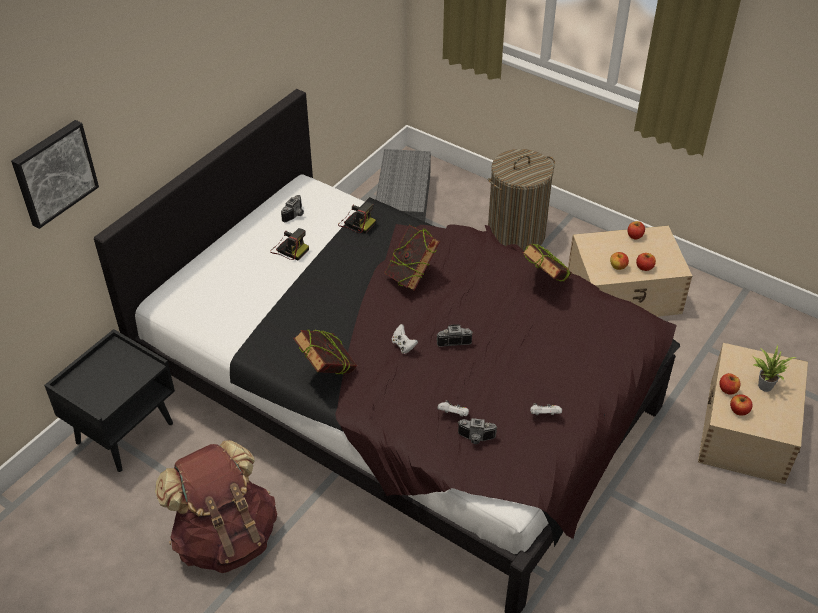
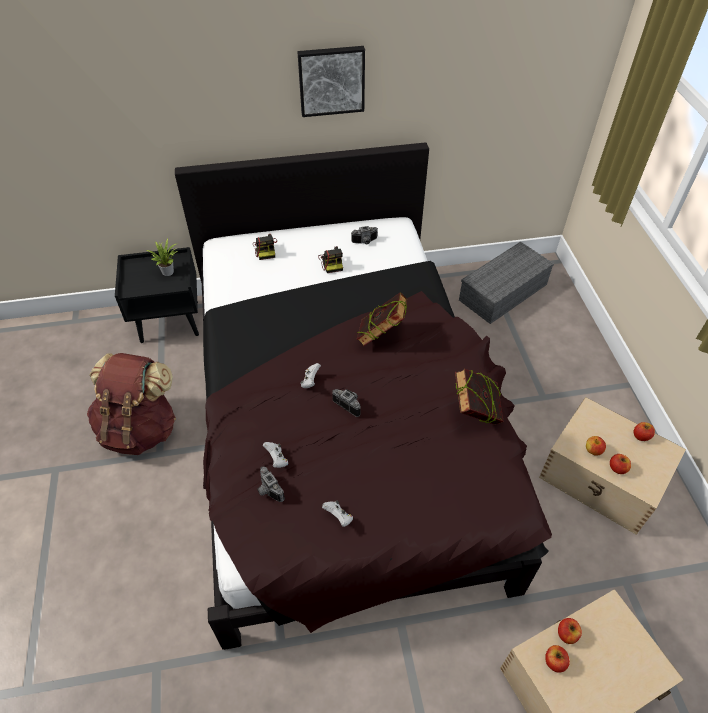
camera: 45 degrees right, 5 degrees up
(53, 172) = (142, 98): picture -> picture (331, 80)
(327, 372) = (243, 361): book -> none
(356, 222) = (397, 272): camera -> camera (265, 249)
(516, 234) = (564, 369): laundry basket -> none
(764, 384) = (609, 661): potted plant -> potted plant (169, 271)

